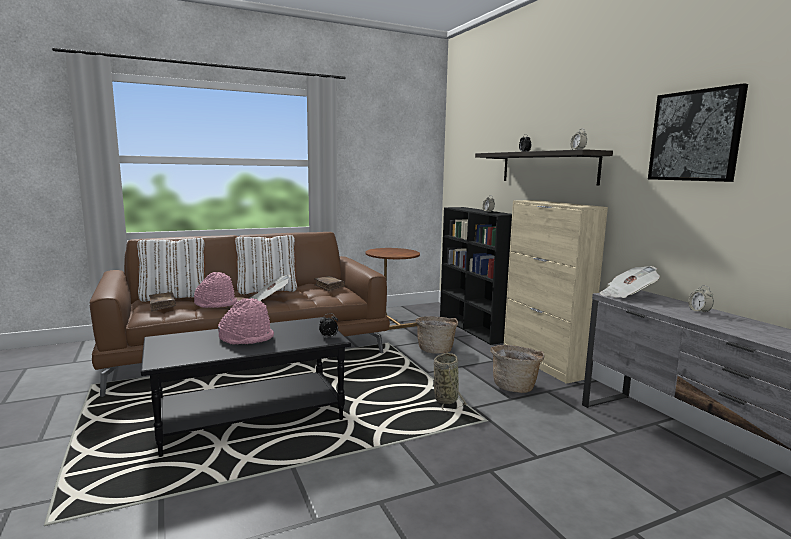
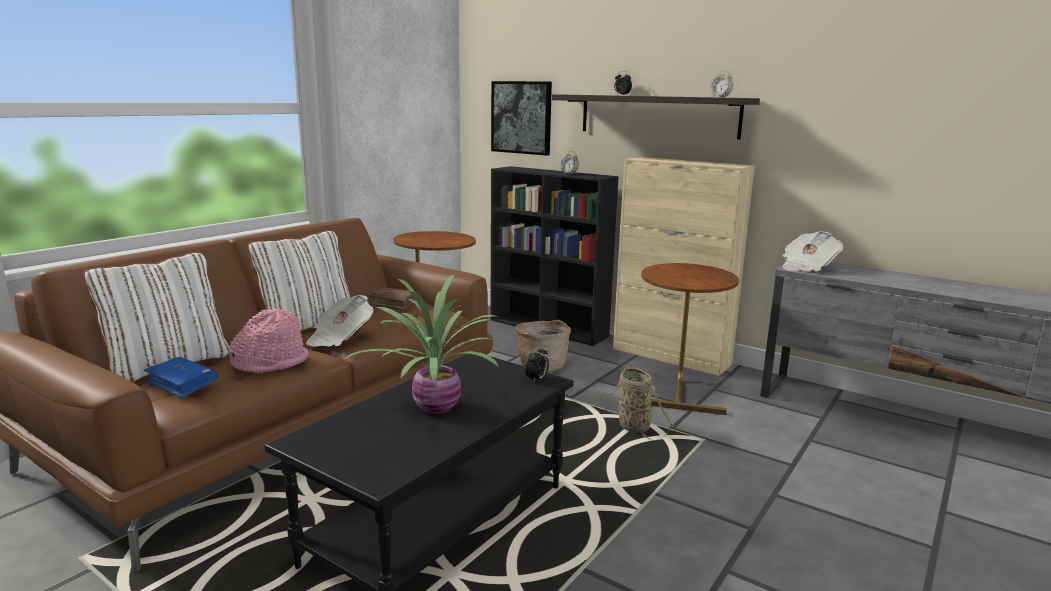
camera: 30 degrees left, 5 degrees up
(162, 306) = (182, 384): brown book -> blue book
(247, 338) = (434, 407): pink hat -> potted plant
(515, 386) = (679, 391): basket -> brown side table
(695, 136) = (870, 87): picture -> picture (521, 117)
(699, 311) = (891, 276): alarm clock -> none

